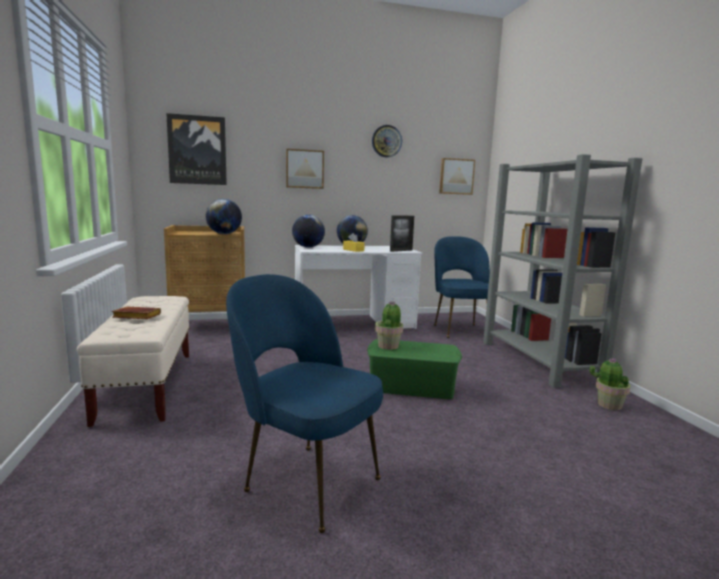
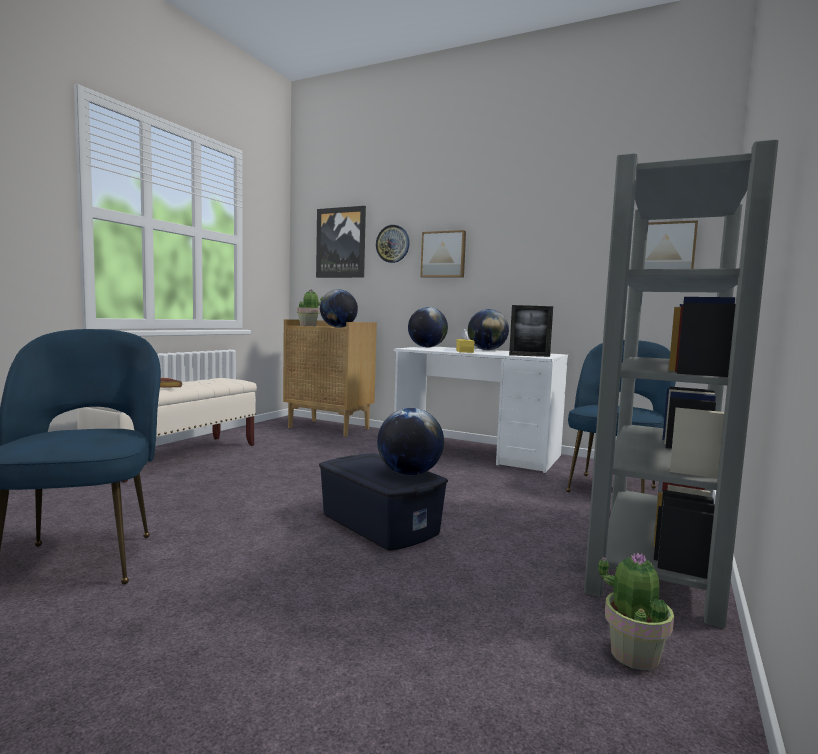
camera: 40 degrees right, 5 degrees down
(386, 141) = (549, 209): wall clock -> wall clock (393, 244)
(388, 346) = (363, 461): potted plant -> potted plant (308, 326)
(411, 386) = (380, 523): green storage box -> blue storage box
(432, 347) = (409, 474): none -> globe

